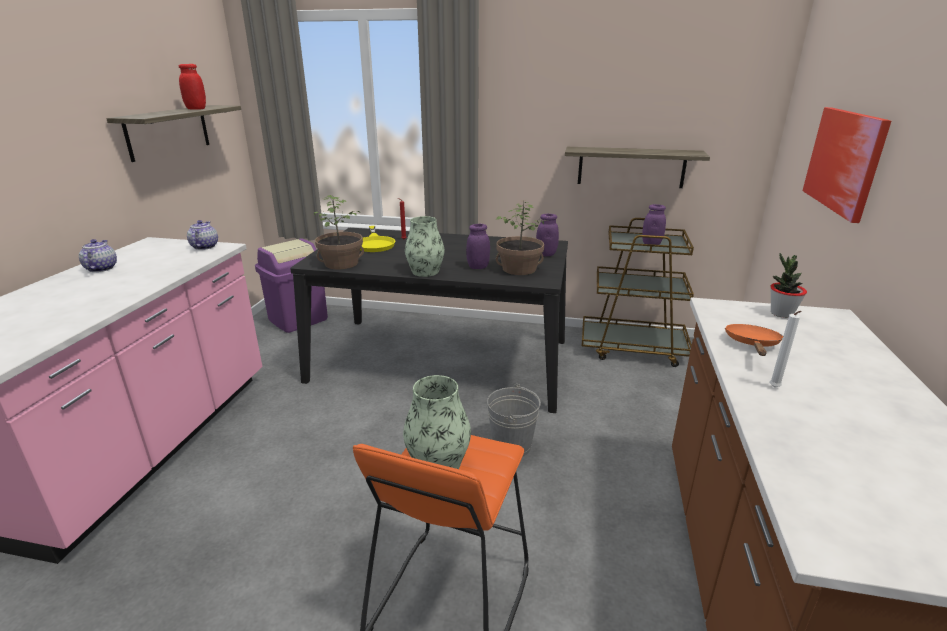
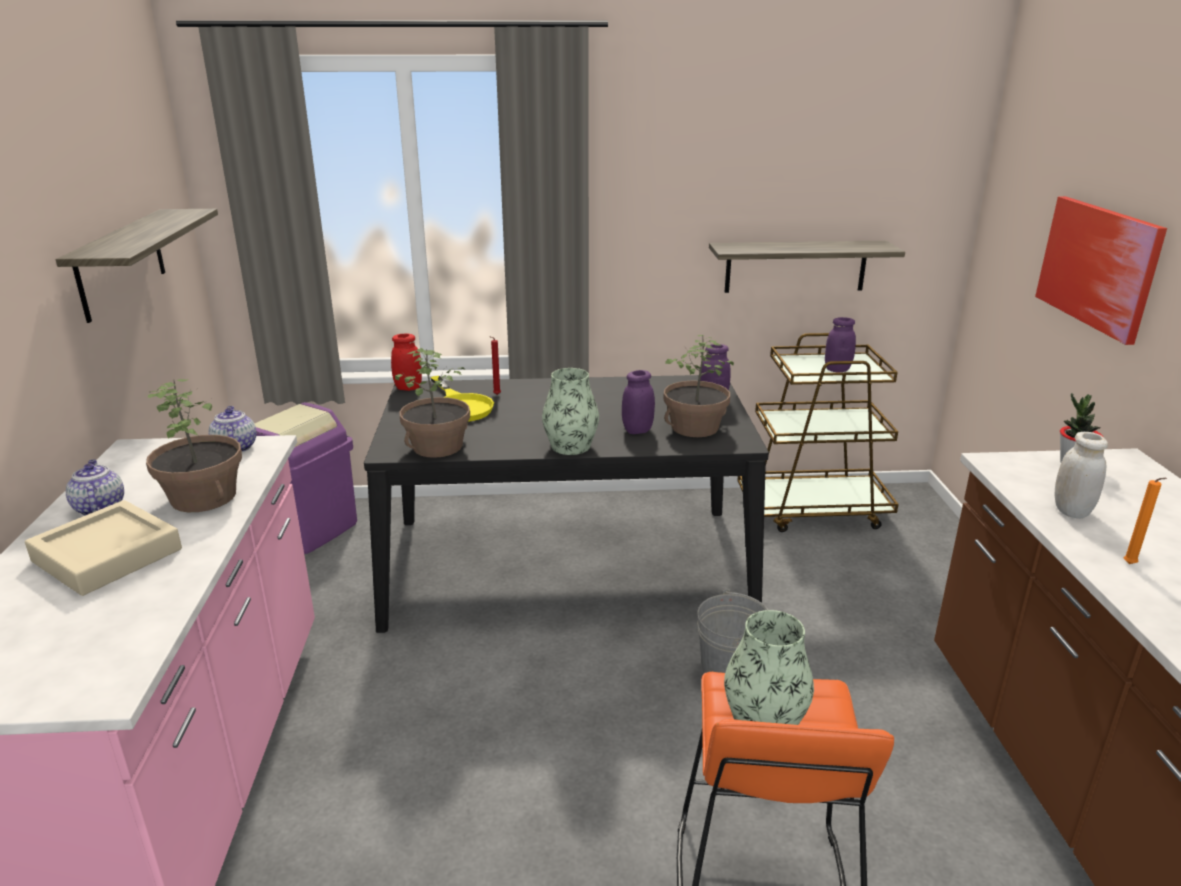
camera: 15 degrees left, 0 degrees up
(79, 292) = (107, 555): none -> beige tray
(161, 269) = (204, 497): none -> potted plant
(196, 109) = (164, 224): red jar -> red jar (408, 388)
(752, 344) = (1071, 511): orange frying pan -> white jar
(774, 388) = (1130, 565): white candle -> orange candle

